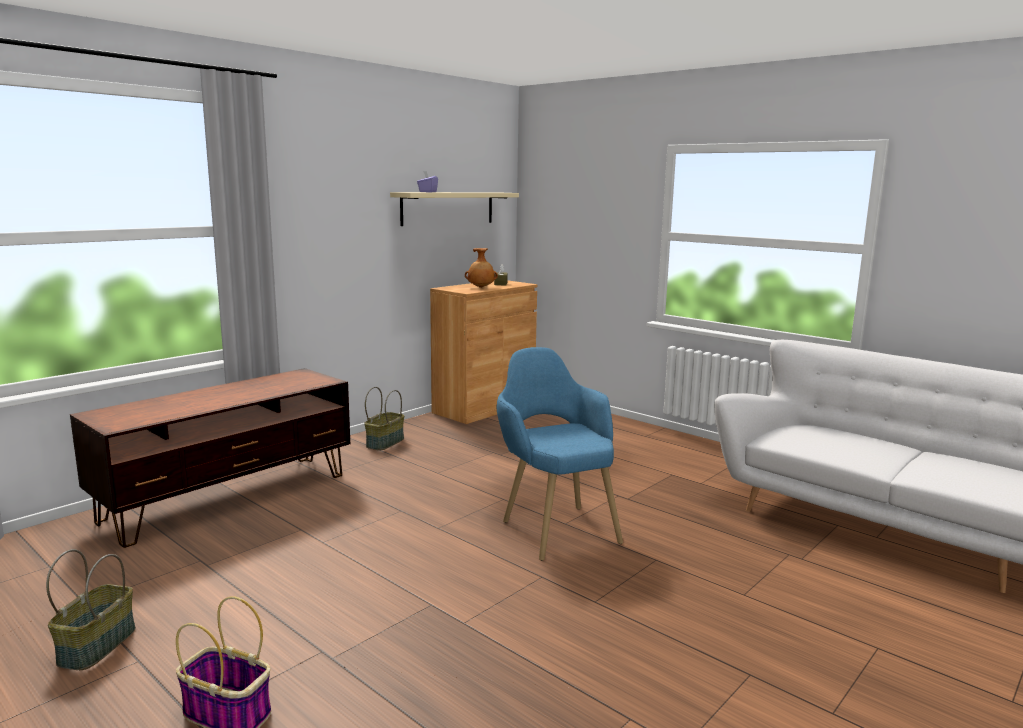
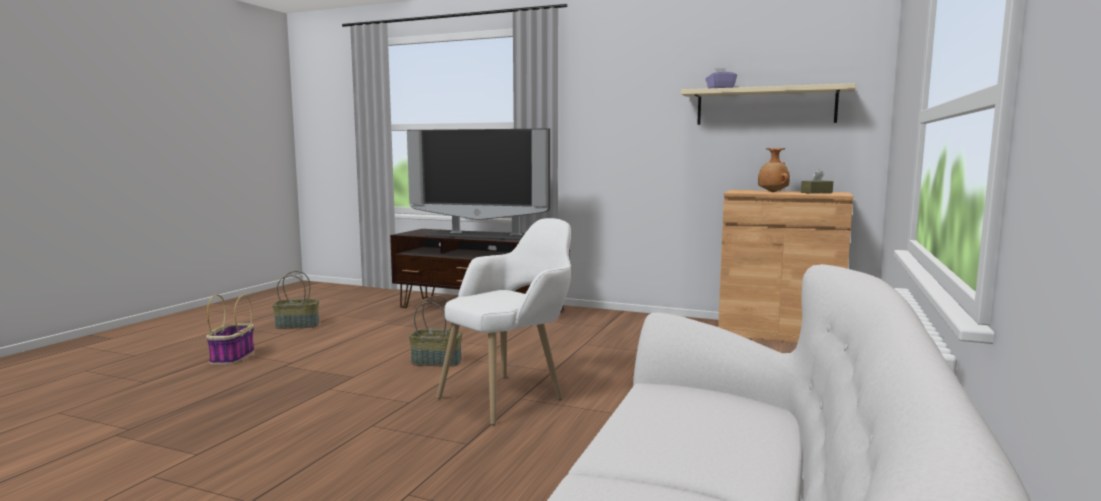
camera: 70 degrees right, 5 degrees down
(231, 395) = (483, 236): none -> television
(385, 442) = (627, 321): basket -> basket (437, 361)
(553, 525) = (512, 394): blue armchair -> white armchair

